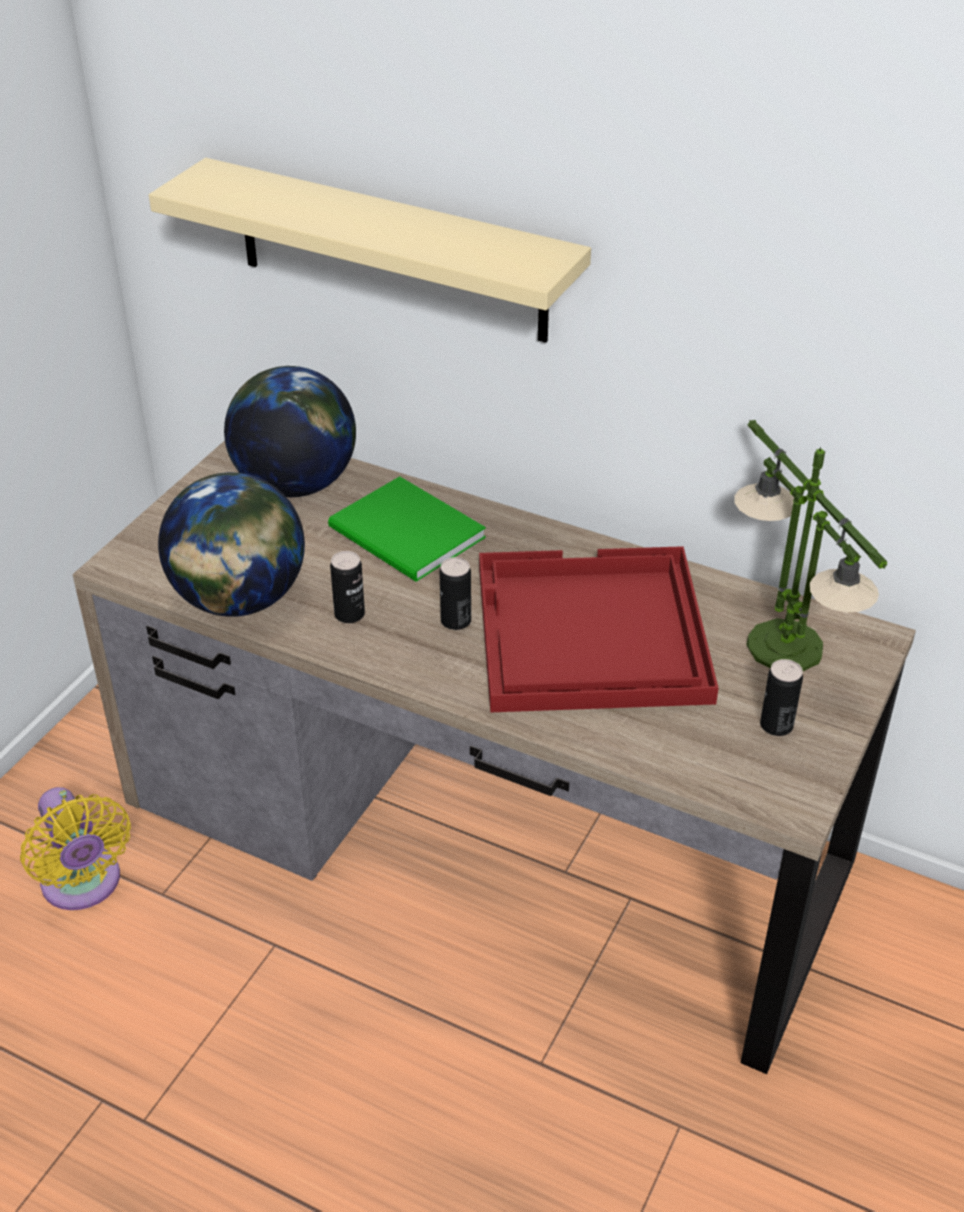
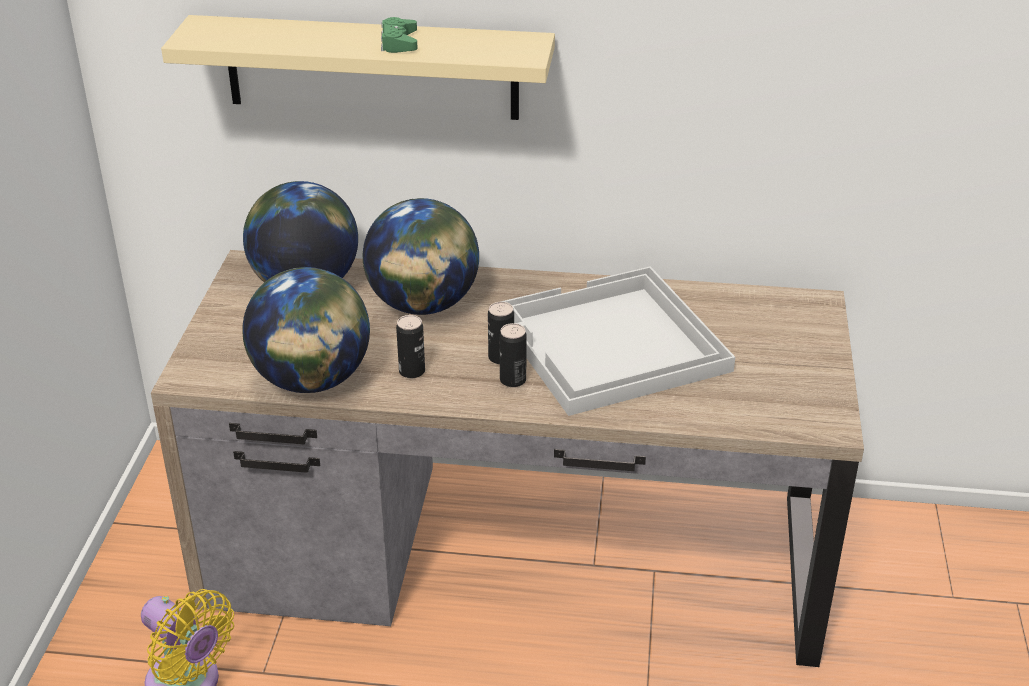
camera: 20 degrees left, 5 degrees down
(402, 230) = (399, 42): none -> green game controller
(407, 536) = (423, 305): green book -> globe
(589, 634) = (610, 344): red tray -> white tray
(776, 725) = (785, 376): can -> can (513, 380)
(785, 648) = (760, 322): table lamp -> none

